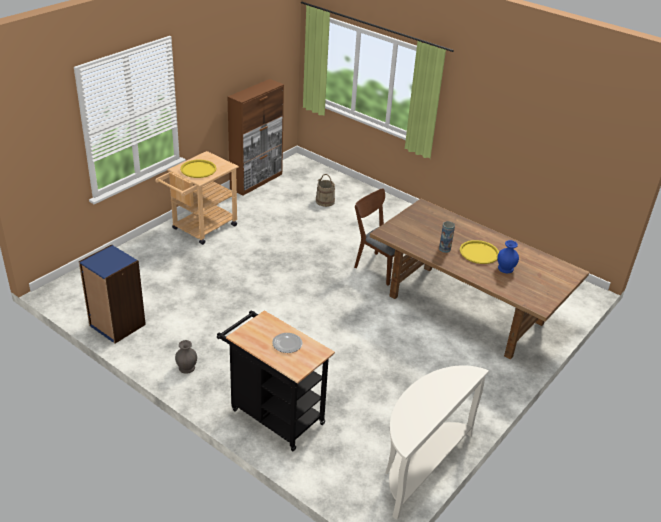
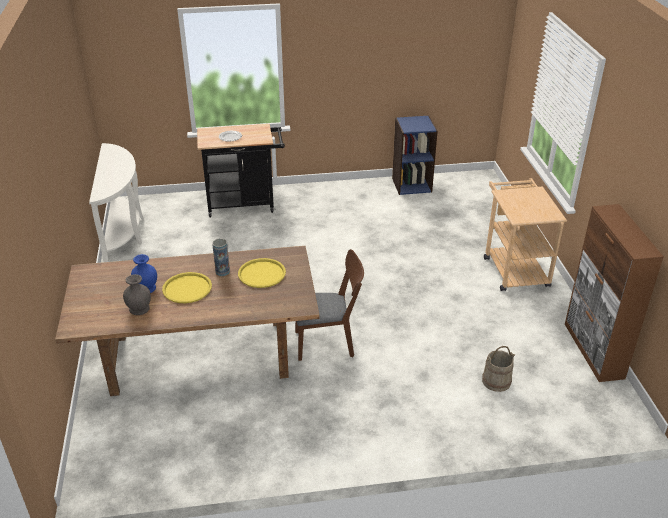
camera: 135 degrees right, 0 degrees up
(186, 367) = (332, 193): grey vase -> grey vase (140, 309)
(198, 169) = (524, 199): yellow tray -> yellow tray (261, 274)

